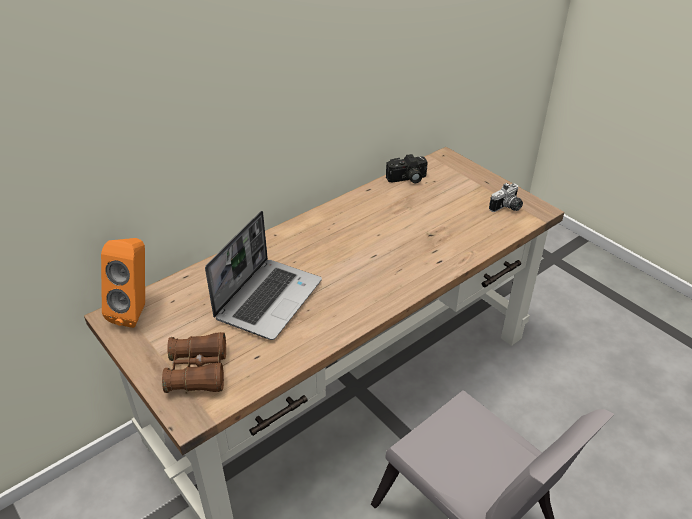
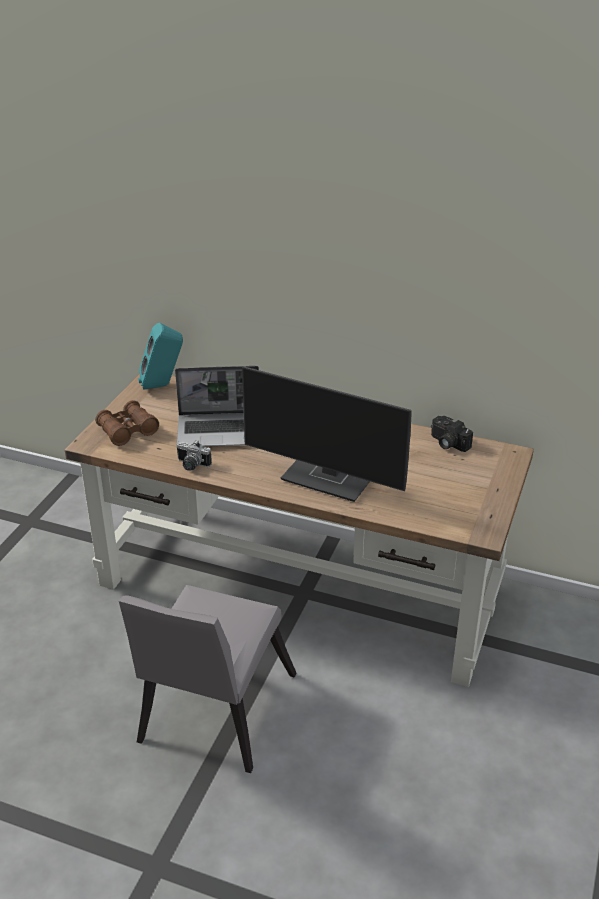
camera: 60 degrees right, 5 degrees down
(136, 311) = (163, 385): orange speaker -> turquoise speaker
(408, 258) = (330, 478): none -> monitor
(507, 208) = (466, 513): camera -> camera (191, 465)

